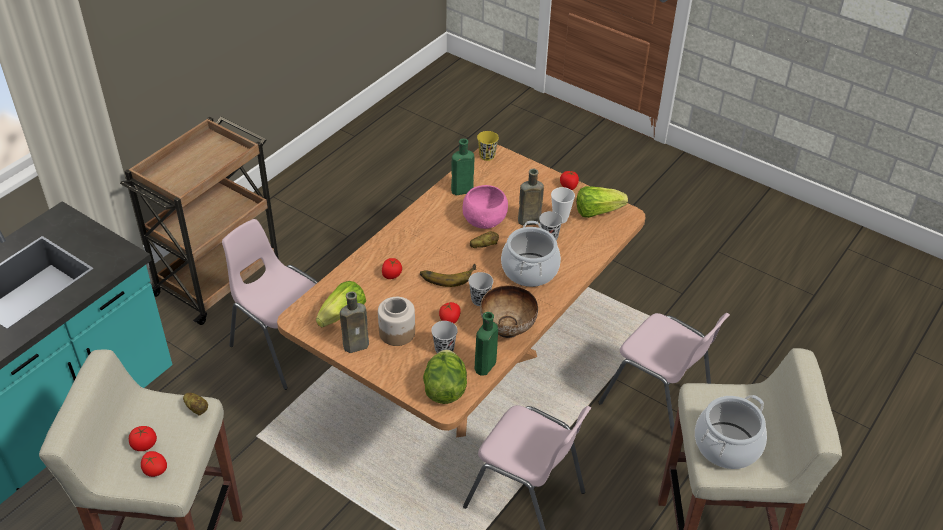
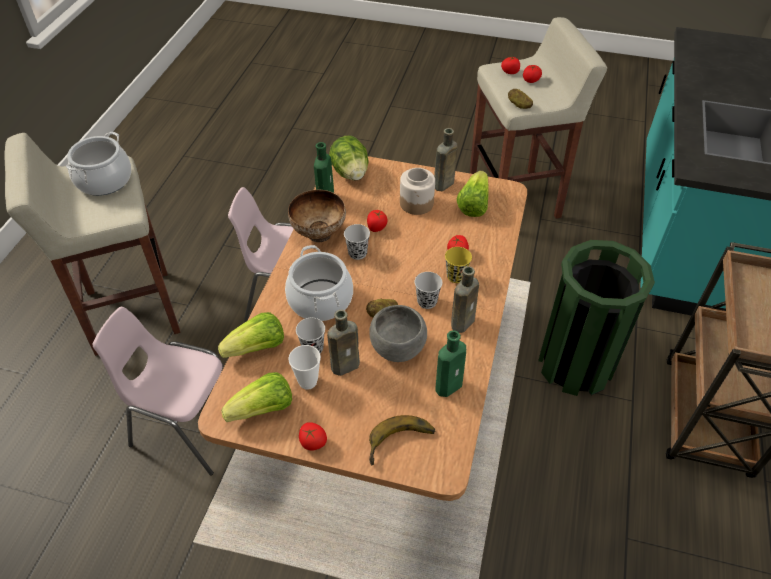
camera: 160 degrees right, 5 degrees up
(283, 346) = (575, 365): pink chair -> green trash can
(424, 224) = (463, 321): none -> brown bottle
(444, 349) = (367, 201): black cup -> black cup (427, 301)
(447, 274) = (403, 270): banana -> banana (402, 444)
(485, 221) = (397, 348): pink bowl -> grey bowl
(487, 156) = (448, 462): yellow cup -> yellow cup (456, 276)
(592, 250) = (257, 348): none -> lettuce

